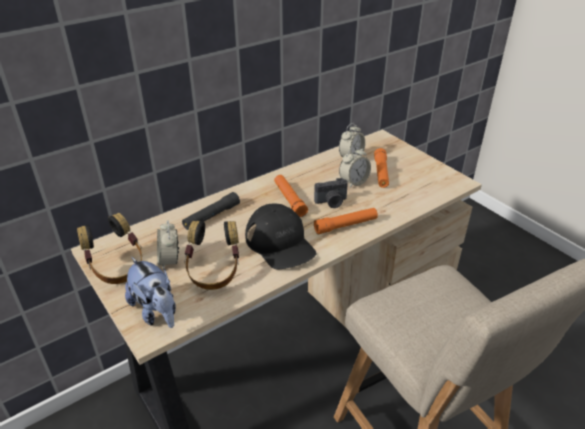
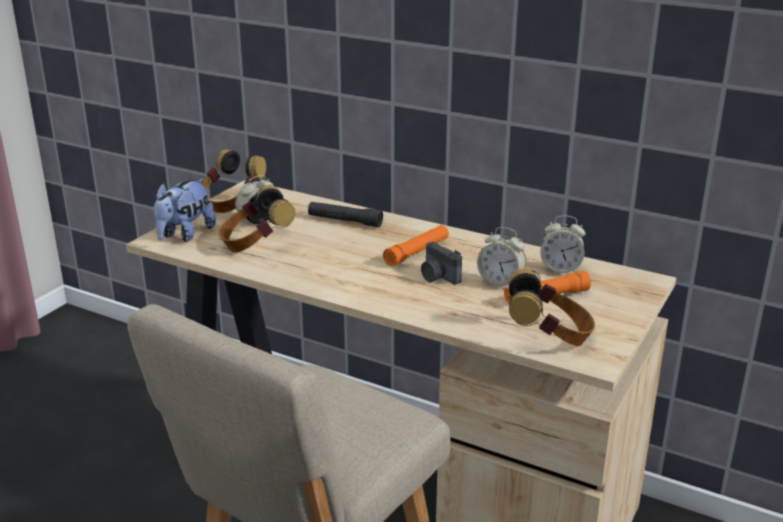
camera: 65 degrees right, 10 degrees down
(280, 243) = (329, 265): black cap -> none
(346, 225) = (397, 295): orange flashlight -> none
(428, 187) = (549, 337): none -> headphones

